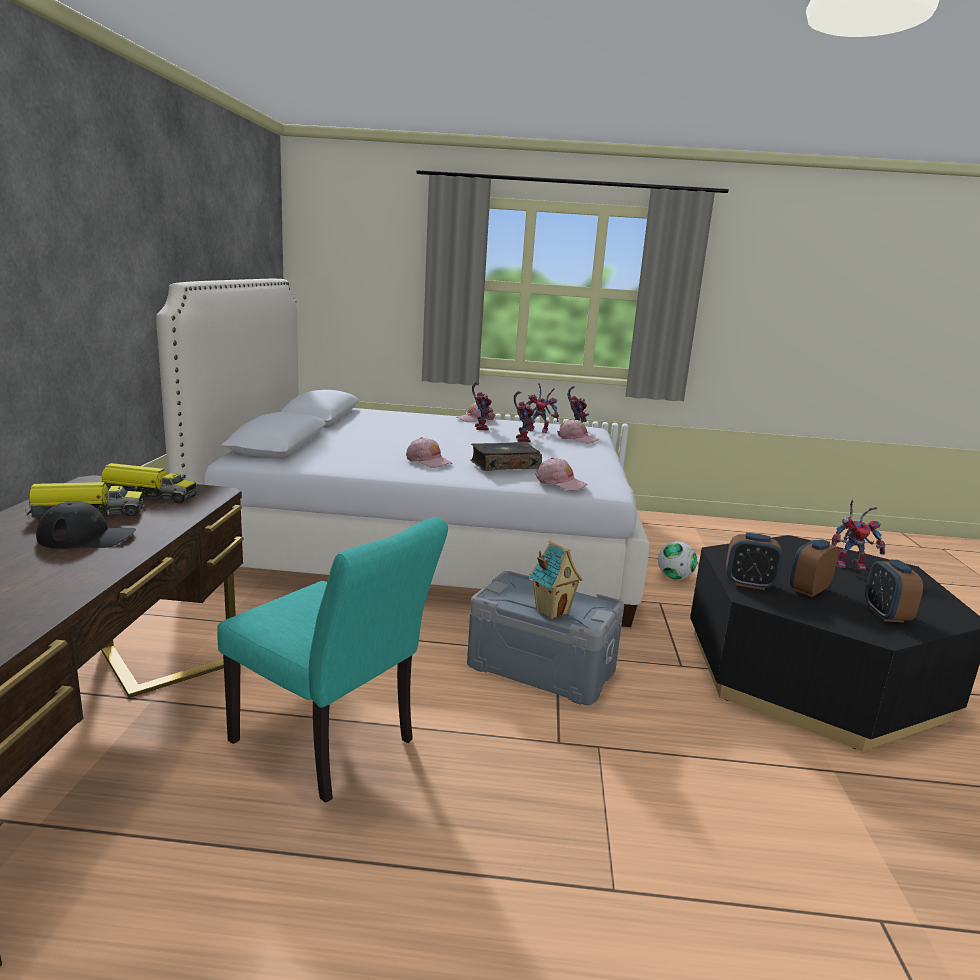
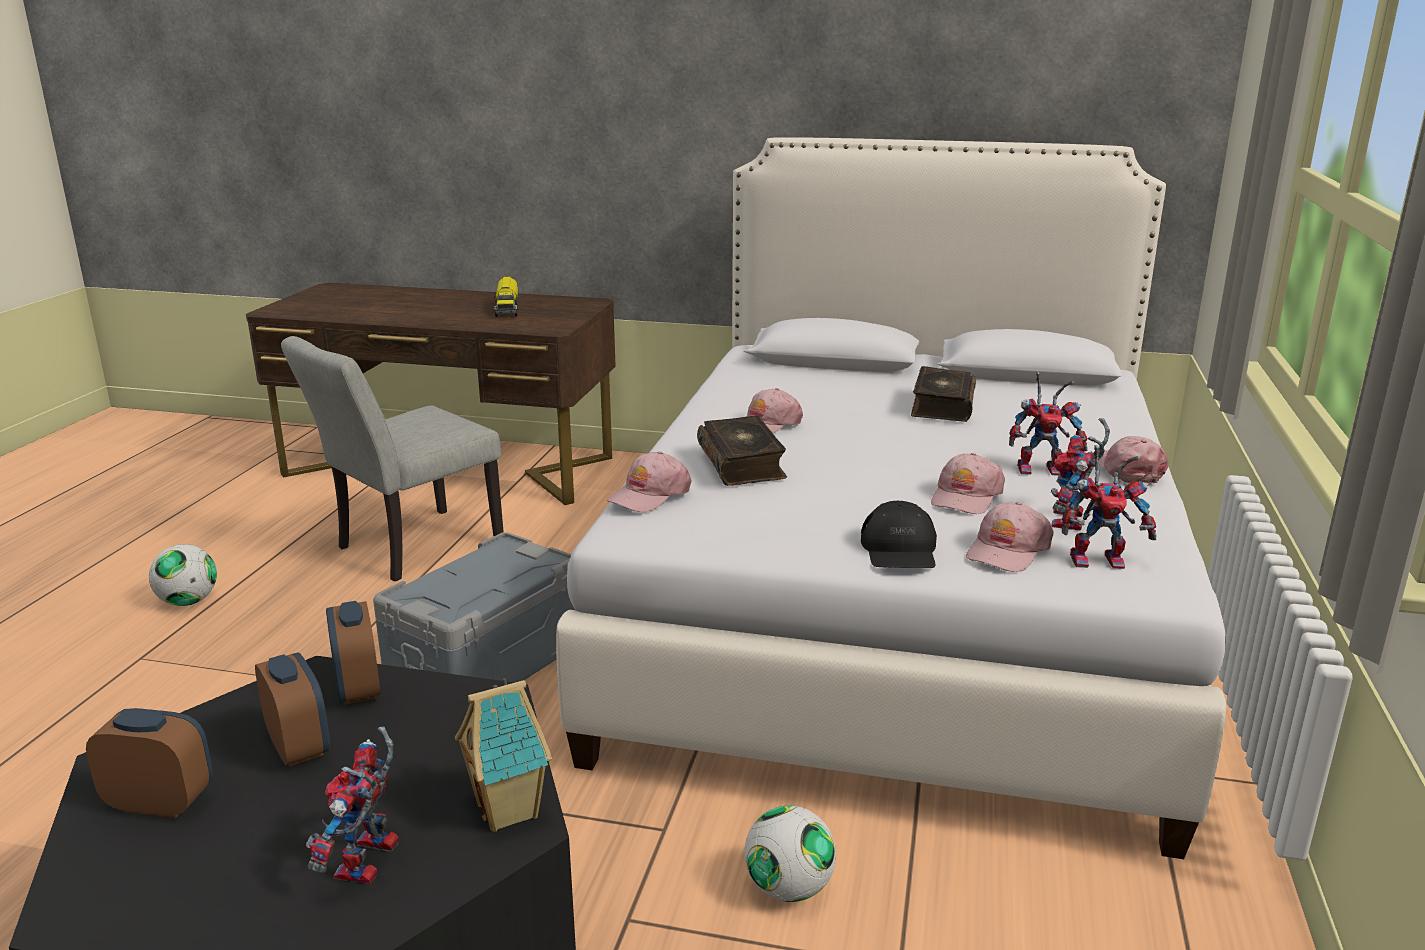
camera: 100 degrees right, 5 degrees up
(87, 537) = (453, 312): black cap -> black cap (899, 550)
(148, 495) = (548, 316): toy truck -> none
(332, 746) = (409, 548): turquoise chair -> grey chair
(387, 432) = (941, 406): none -> book
(481, 901) = (188, 602): none -> football
(521, 439) = (965, 497): toy robot -> pink cap
(552, 611) = (451, 577): toy house -> toy house (510, 811)
(749, 584) = (358, 689): alarm clock -> alarm clock turned 45 degrees counterclockwise

